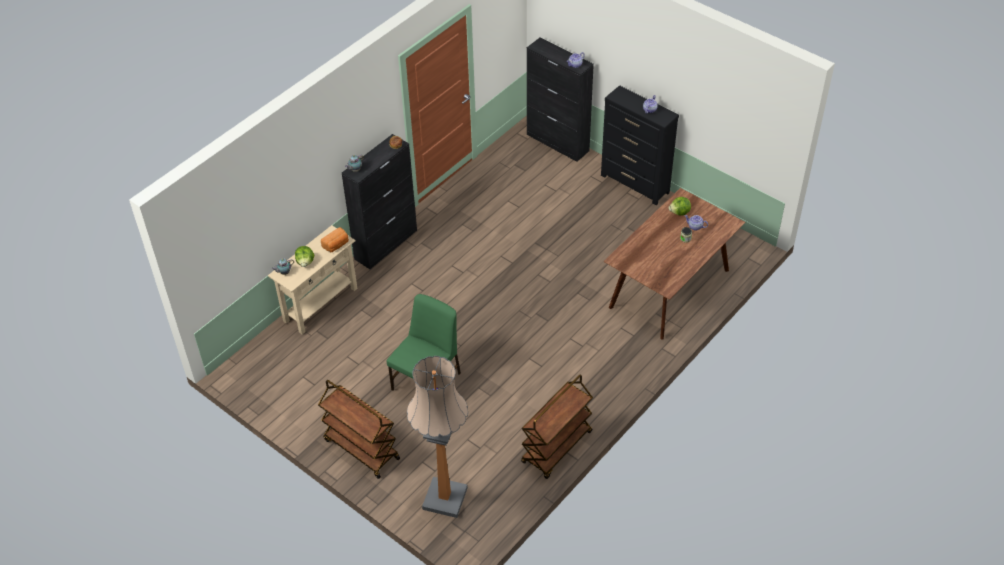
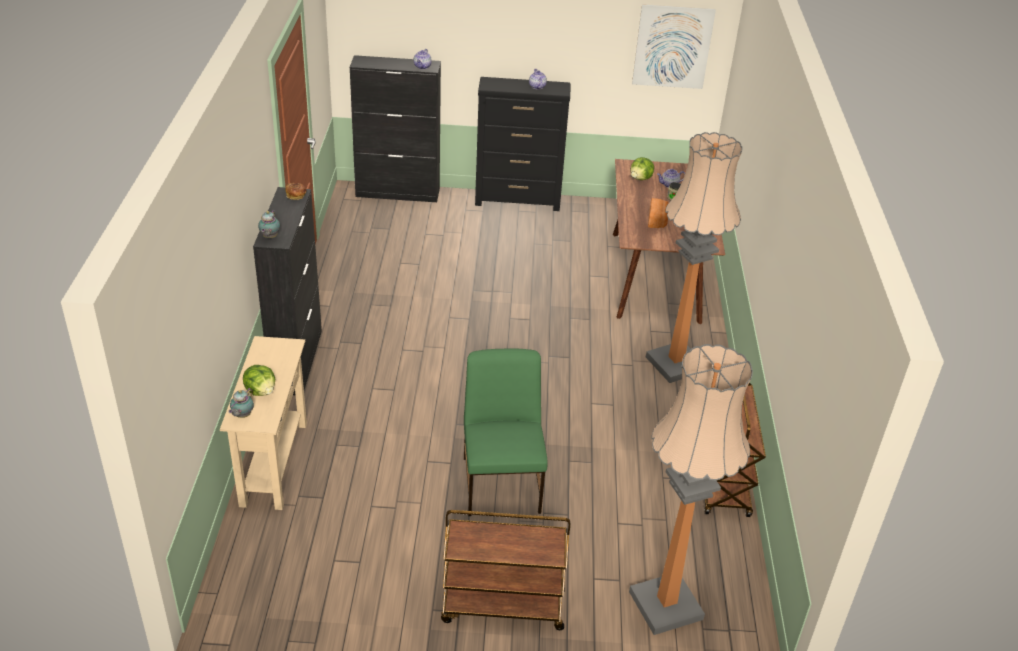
camera: 40 degrees left, 10 degrees down
(336, 245) = (285, 355): bread -> bread (657, 221)
(611, 359) = (675, 364): none -> floor lamp
(752, 119) = (672, 47): none -> picture

